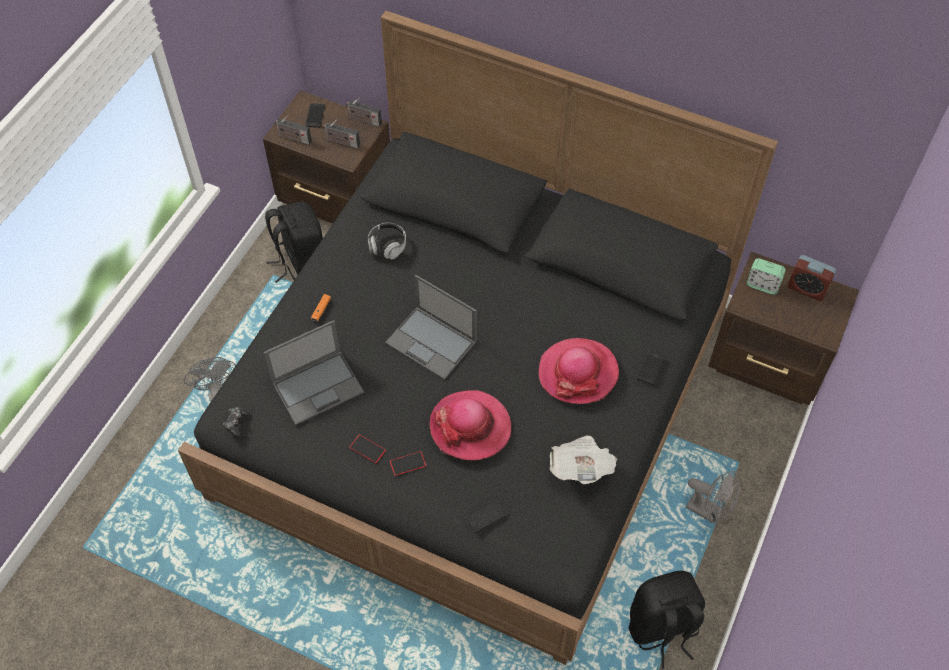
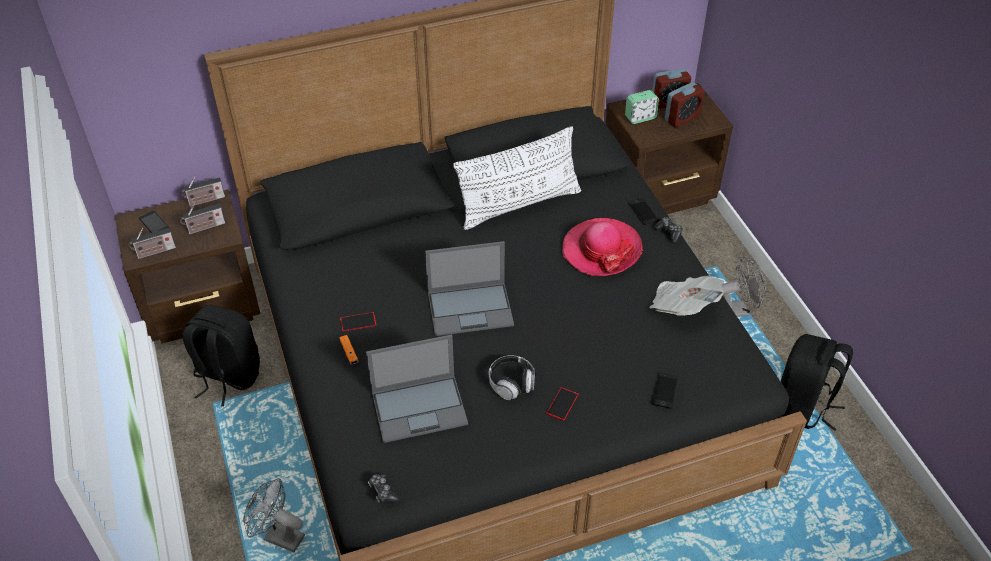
camera: 45 degrees left, 10 degrees down
(318, 386) = (420, 407): laptop -> laptop turned 60 degrees clockwise
(367, 449) = (518, 419): phone -> phone (358, 322)
(387, 246) = (347, 269): headphones -> headphones (511, 383)
(470, 427) = (575, 342): hat -> none
(563, 288) = (519, 204): none -> white pillow
(649, 401) = (669, 232): none -> game controller
(798, 311) = (681, 118): none -> alarm clock

